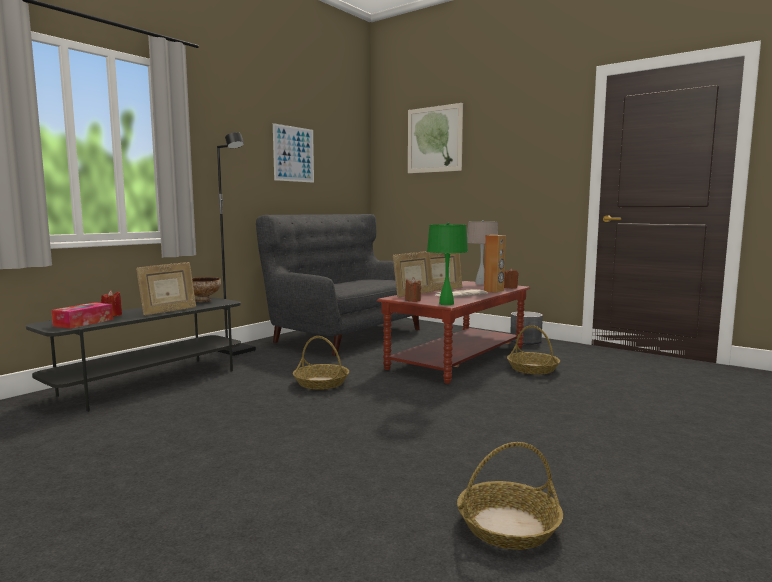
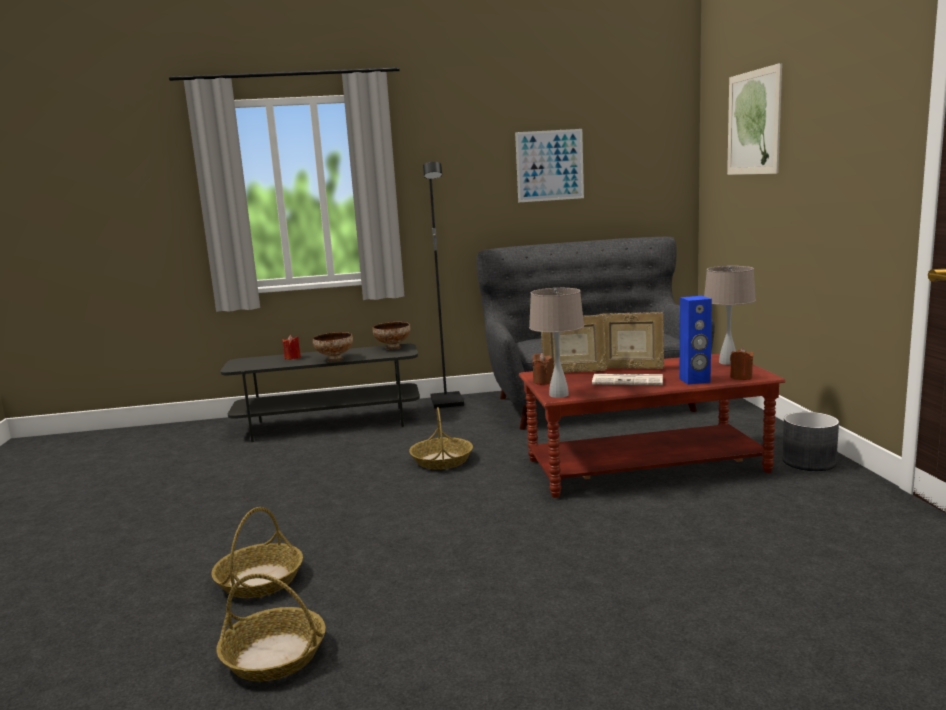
camera: 45 degrees right, 5 degrees up
(83, 322) = (259, 364): tissue box -> none
(168, 311) = (335, 359): picture frame -> bowl
(446, 304) = (558, 395): green table lamp -> beige table lamp
(494, 291) = (695, 380): brown speaker -> blue speaker
(533, 369) = (705, 509): basket -> basket (260, 581)

